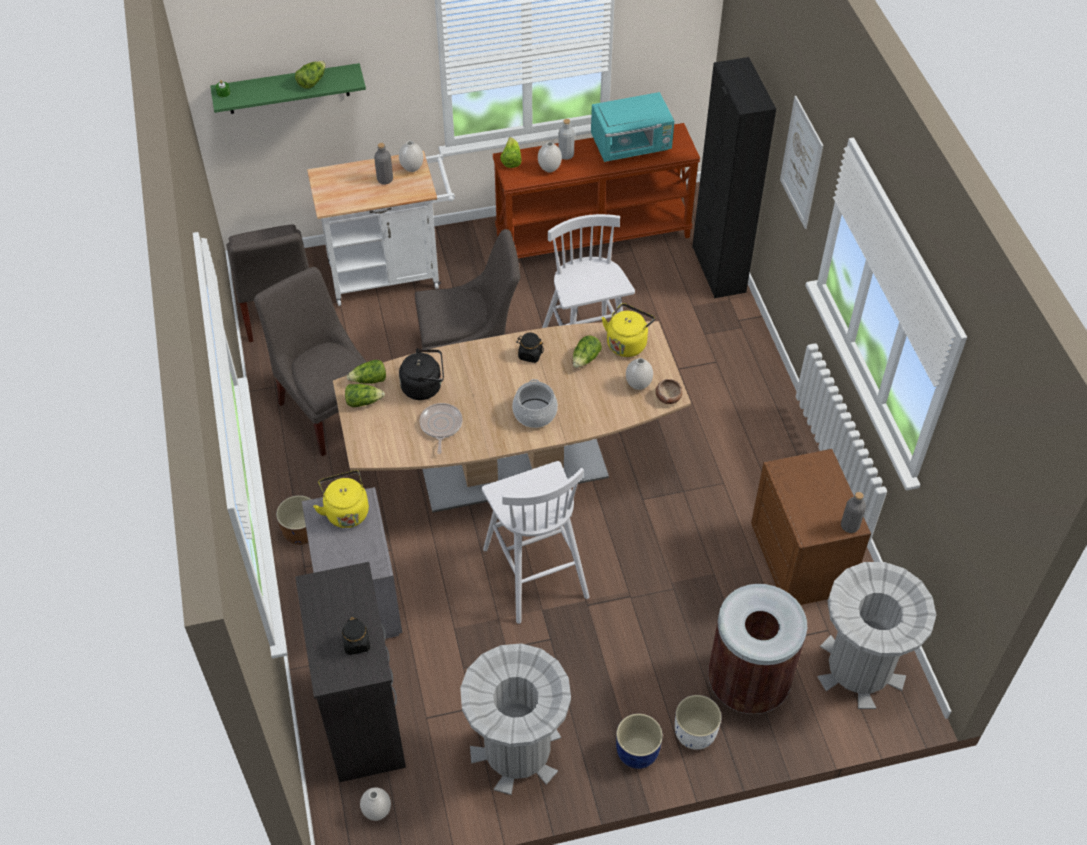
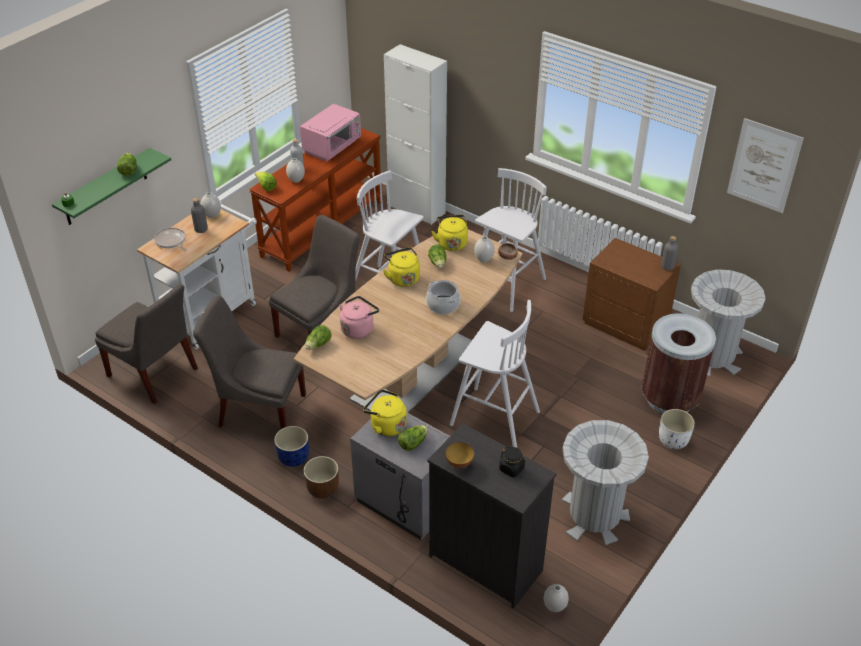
camera: 40 degrees left, 10 degrees down
(317, 602) = (459, 463): none -> bowl
(363, 401) = (328, 358): lettuce -> lettuce (413, 443)
(424, 387) = (358, 329): black kettle -> pink kettle
(440, 426) = (394, 343): frying pan -> frying pan (171, 241)
(530, 355) = (403, 278): black jar -> yellow kettle
(631, 146) = (333, 147): turquoise microwave -> pink microwave
(636, 751) = (655, 470): blue planter -> blue planter (293, 457)
(716, 427) = (506, 286): none -> white stool
(718, 269) = (416, 209): black cabinet -> white cabinet
(801, 163) = (487, 83): picture -> picture (764, 166)

